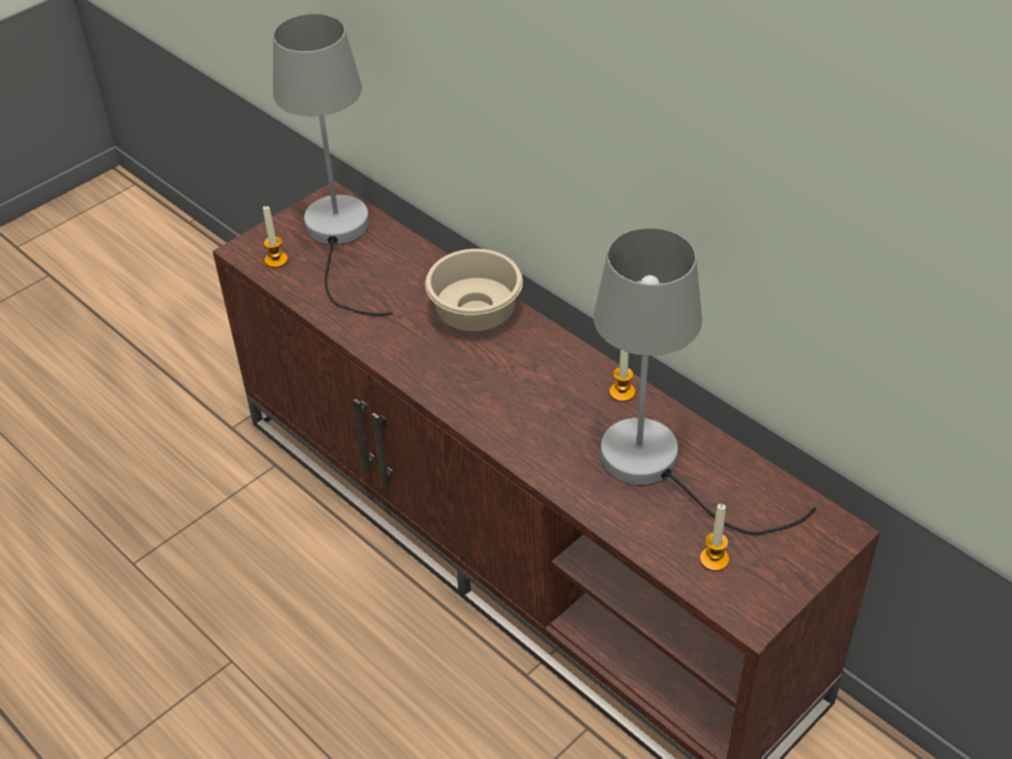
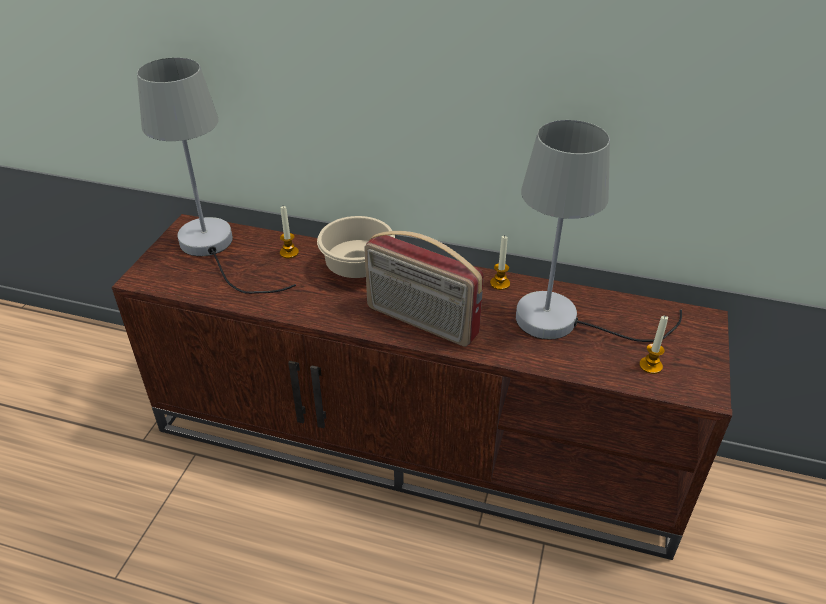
camera: 30 degrees left, 5 degrees down
(276, 260) = (172, 278): candle -> candle (289, 252)
(494, 407) = (420, 322): none -> radio

